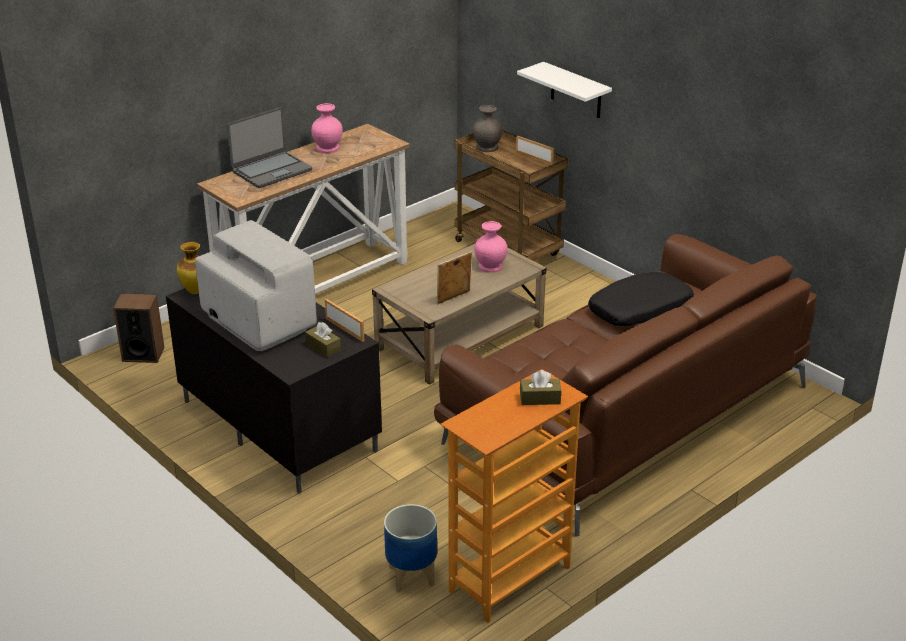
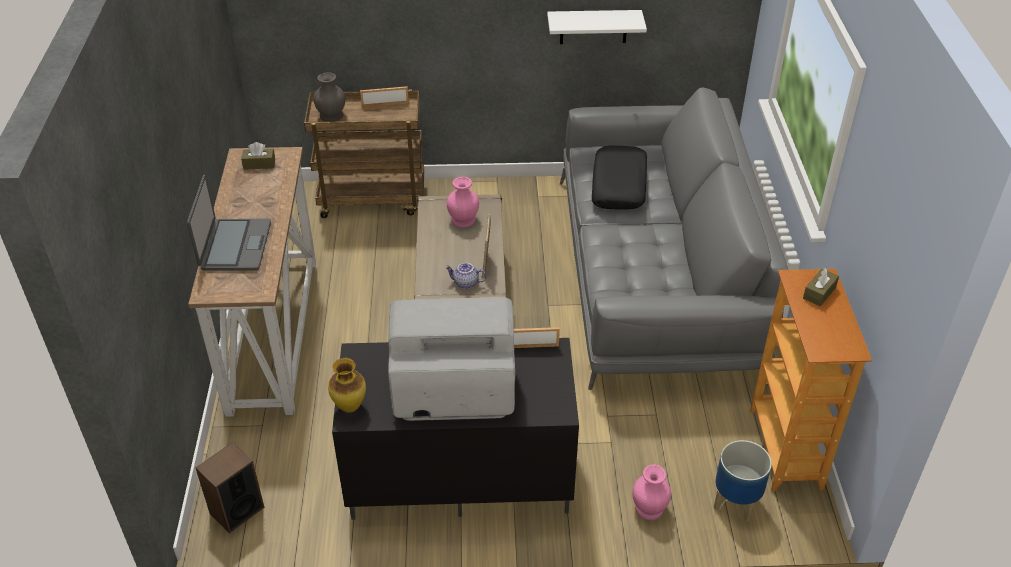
camera: 50 degrees left, 10 degrees up
(323, 347) = (541, 373): brown tissue box -> brown tissue box (259, 164)
(327, 148) = (241, 193): pink vase -> pink vase (649, 508)
(419, 300) = (465, 283): none -> teapot
(576, 91) = (414, 23): white shelf -> white shelf (593, 26)
(625, 415) = (654, 276): brown sofa -> grey sofa

